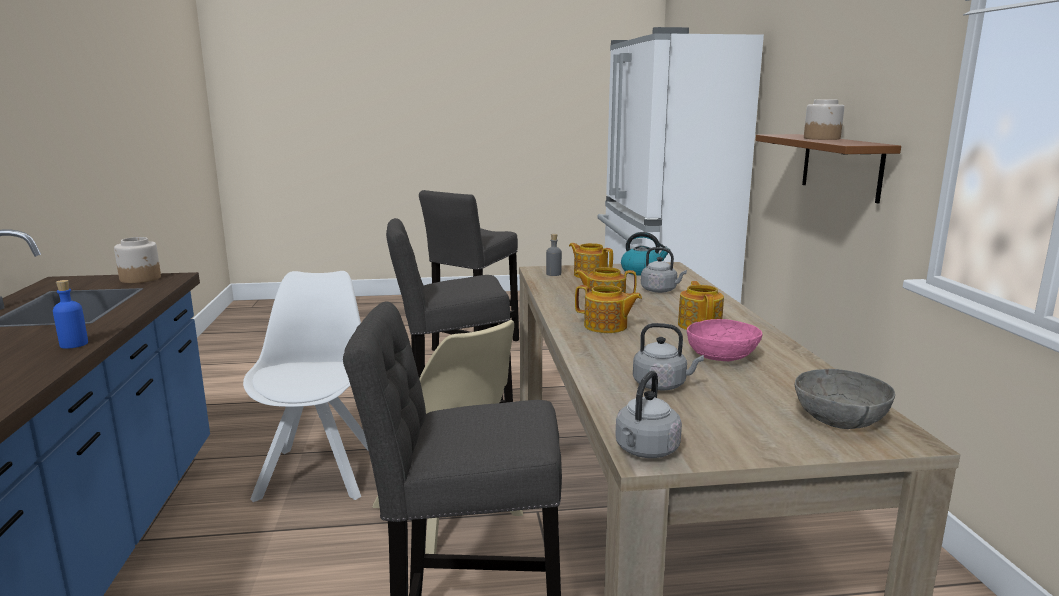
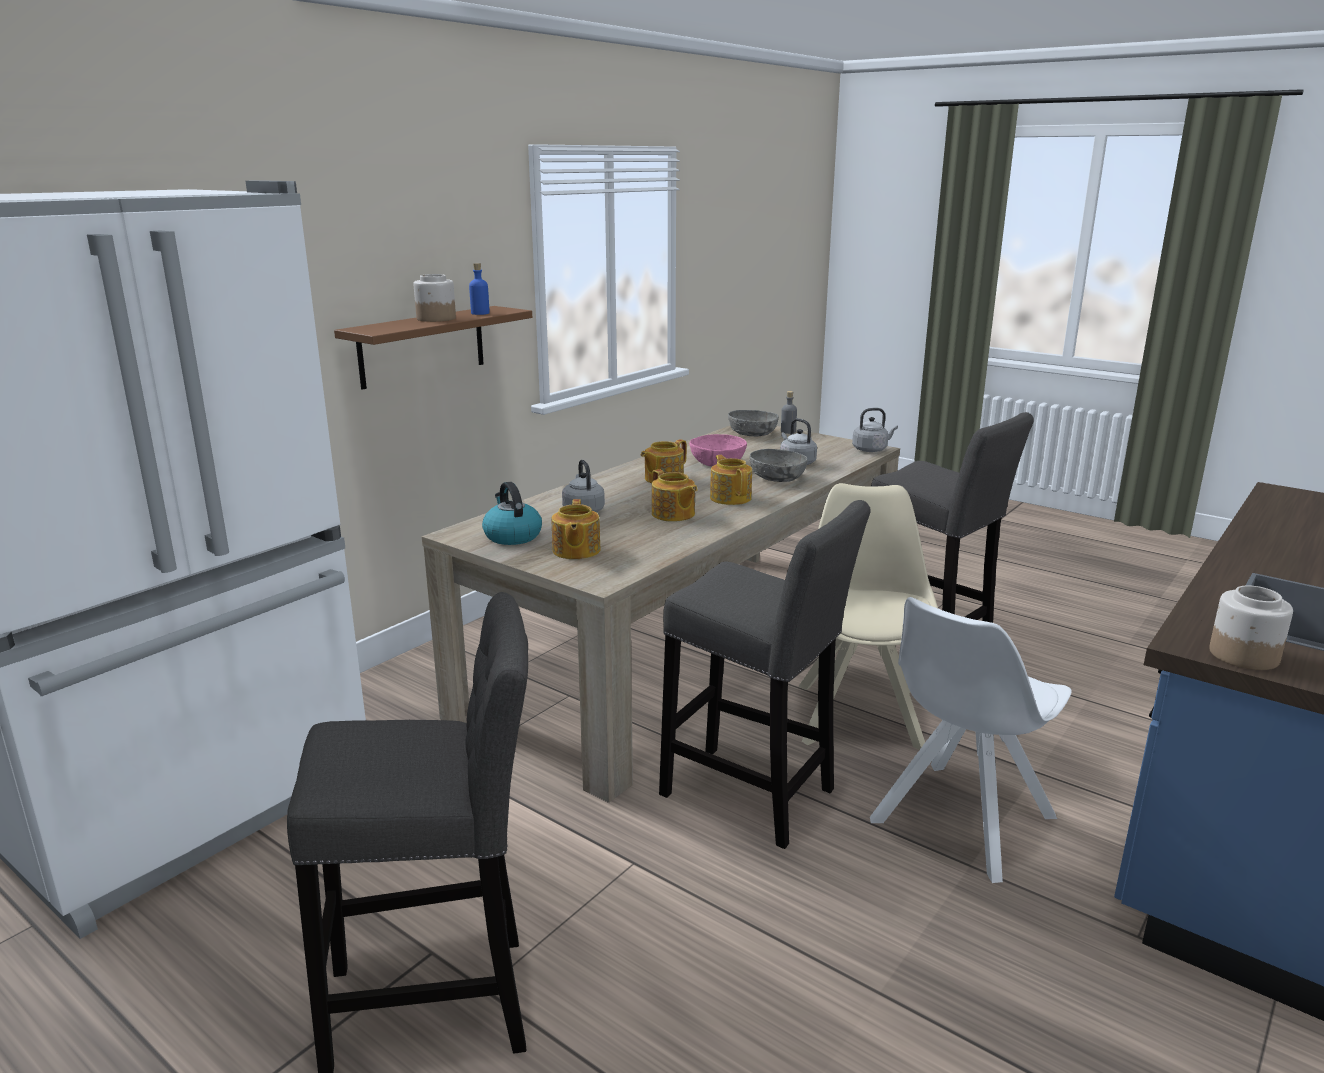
camera: 135 degrees left, 5 degrees up
(74, 344) = (1247, 547): blue bottle -> blue bottle (480, 313)
(553, 274) = (606, 566): grey bottle -> grey bottle (788, 431)
(623, 357) = (777, 478): none -> grey bowl

